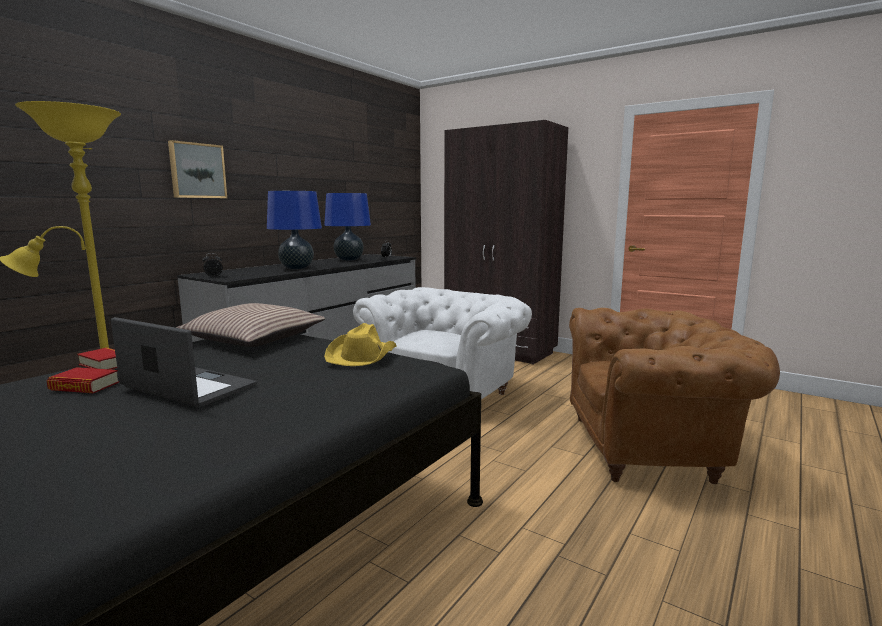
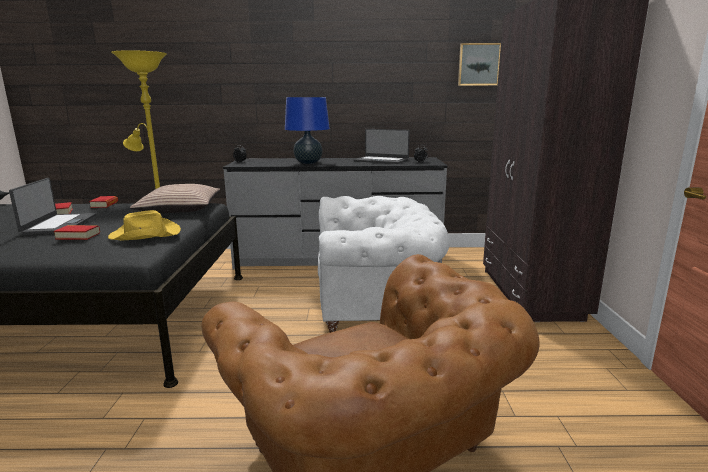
camera: 55 degrees right, 5 degrees up
(197, 171) = (260, 82): picture -> picture (478, 64)
(299, 379) = (78, 236): none -> book
(349, 260) = (381, 160): blue table lamp -> laptop

